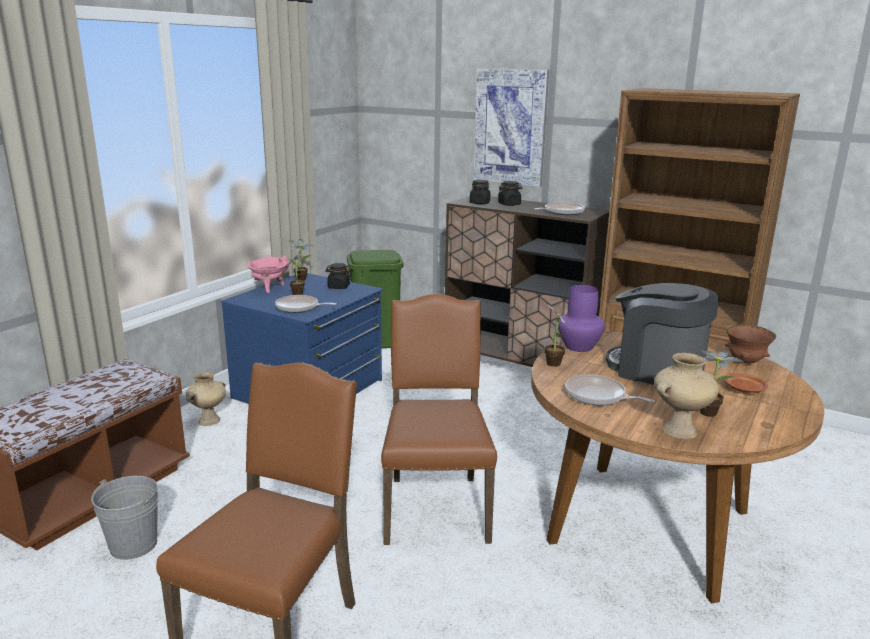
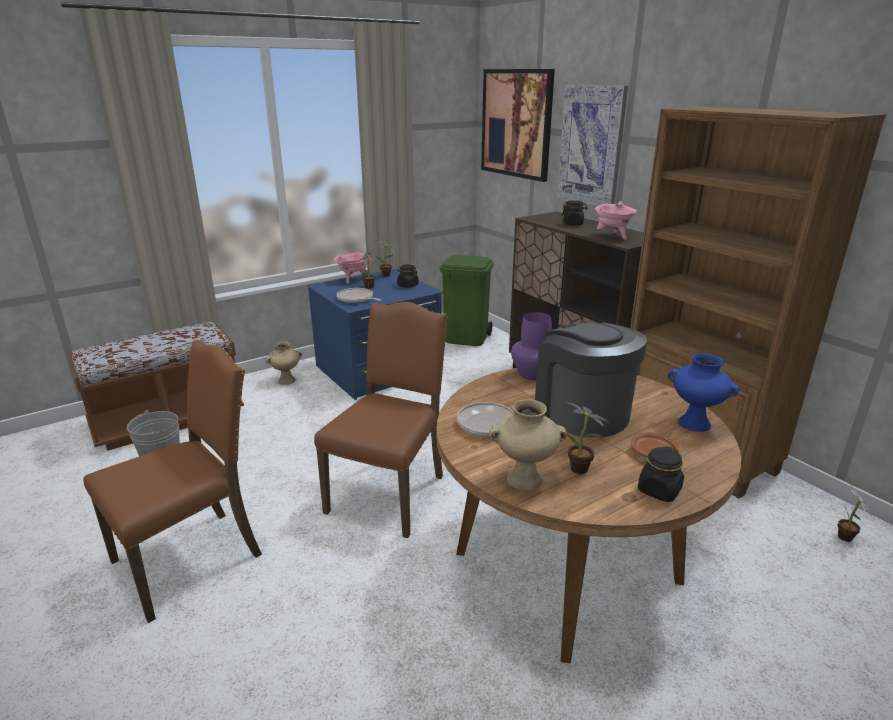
camera: 25 degrees right, 5 degrees up
(413, 107) = (516, 123): none -> picture
(479, 203) = (546, 220): black jar -> black jar (659, 490)
(553, 365) = (486, 387): potted plant -> potted plant (844, 539)
(562, 212) = (613, 236): frying pan -> pink cooking pot
(745, 361) = (695, 423): brown bowl -> blue vase

